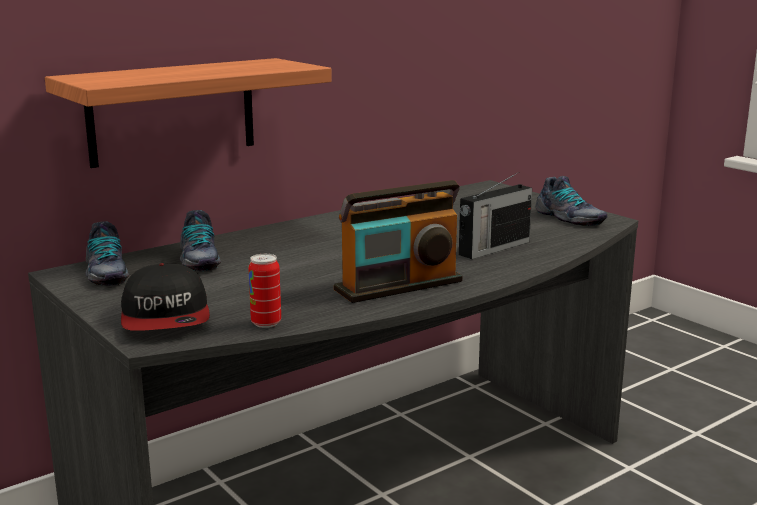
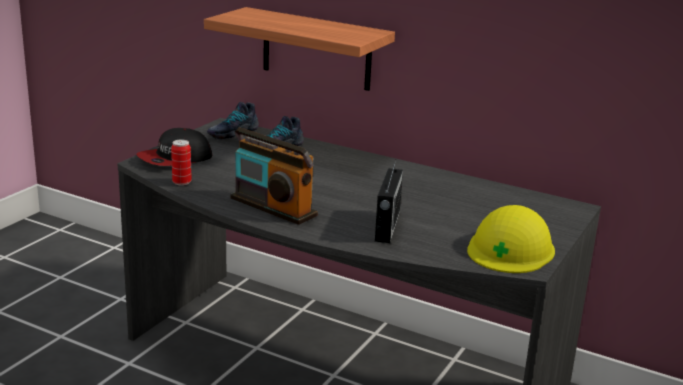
camera: 65 degrees right, 5 degrees up
(493, 248) = (387, 227): radio -> radio turned 105 degrees counterclockwise
(569, 218) = (510, 249): shoe -> yellow hard hat

